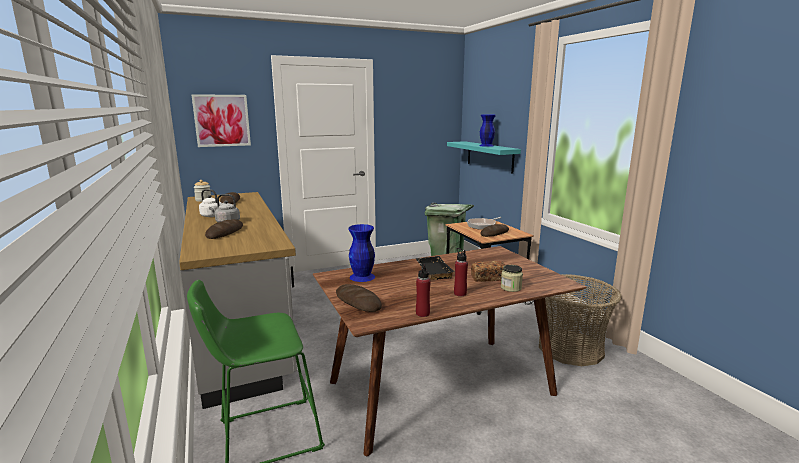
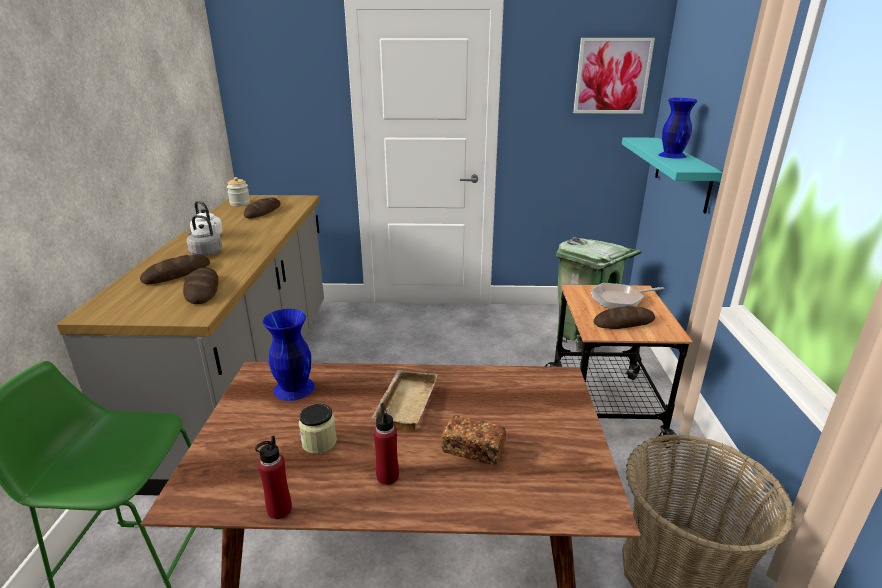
camera: 25 degrees right, 10 degrees up
(222, 120) = (279, 93): picture -> picture (612, 76)
(358, 302) = (227, 446): bread -> bread (202, 290)
(432, 271) = (404, 403): black tray -> beige tray
(511, 288) = (487, 490): jar -> jar (319, 442)

